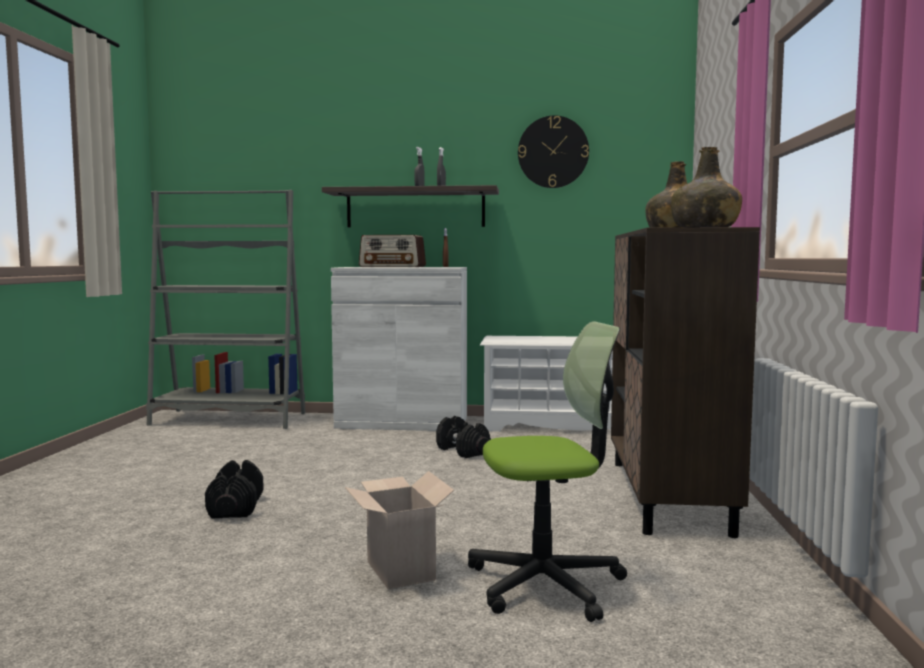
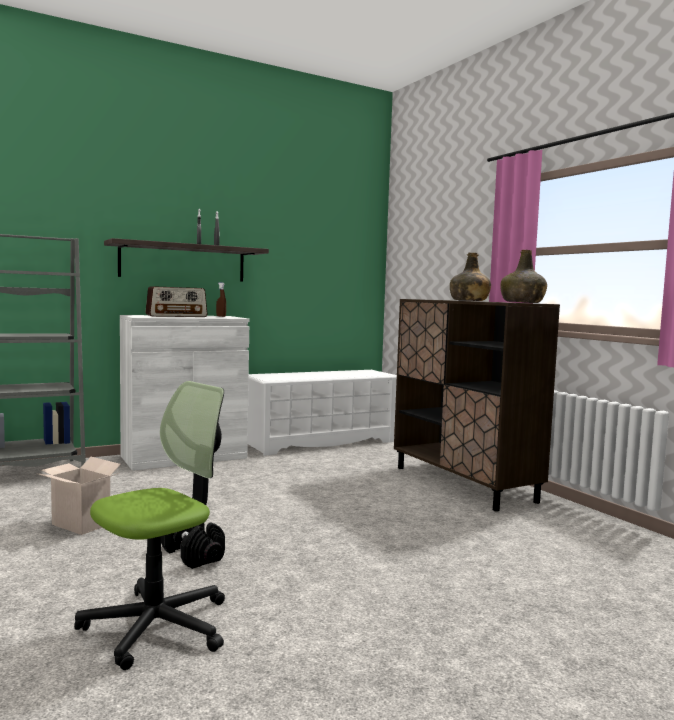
camera: 35 degrees left, 0 degrees up
(397, 570) = (410, 570): cardboard box -> cardboard box (78, 524)
(463, 451) = (280, 474): black dumbbell -> none
(546, 584) = (505, 554): office chair -> office chair (157, 626)
(553, 152) = (295, 223): wall clock -> none

